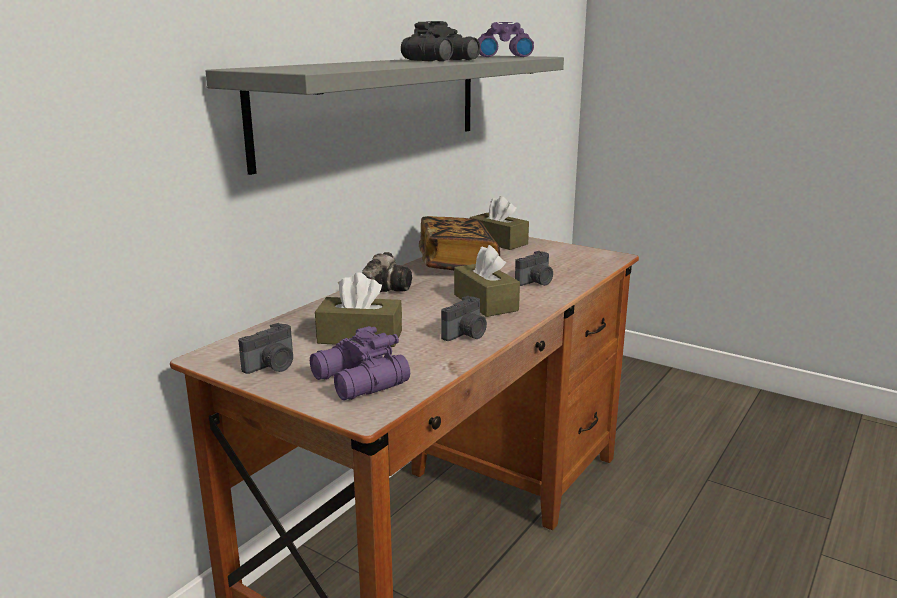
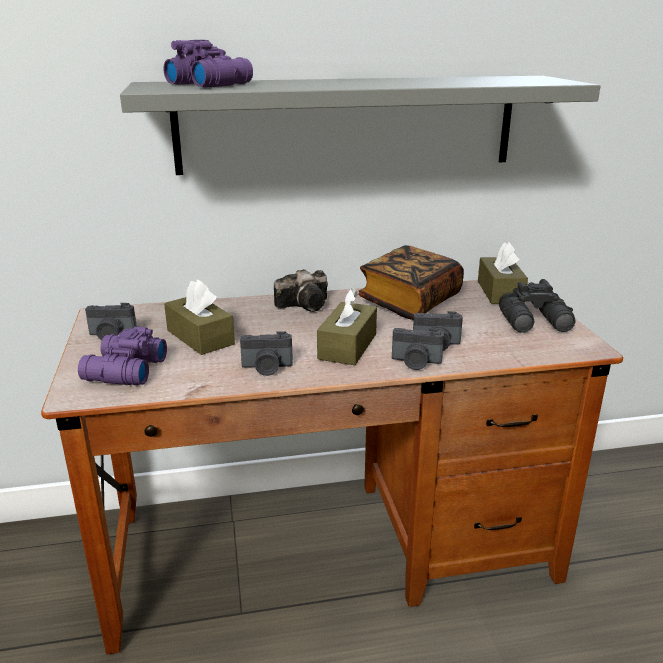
camera: 45 degrees right, 5 degrees up
(443, 60) = (395, 82): black binoculars -> black binoculars (536, 322)
(502, 56) = (521, 80): purple binoculars -> purple binoculars (209, 84)
(549, 296) = (415, 363): none -> camera

